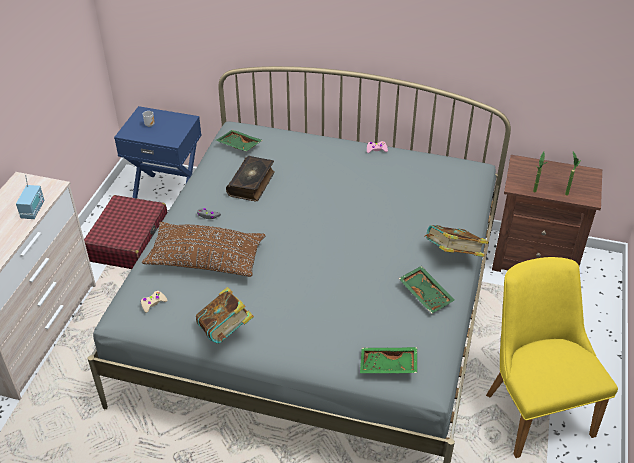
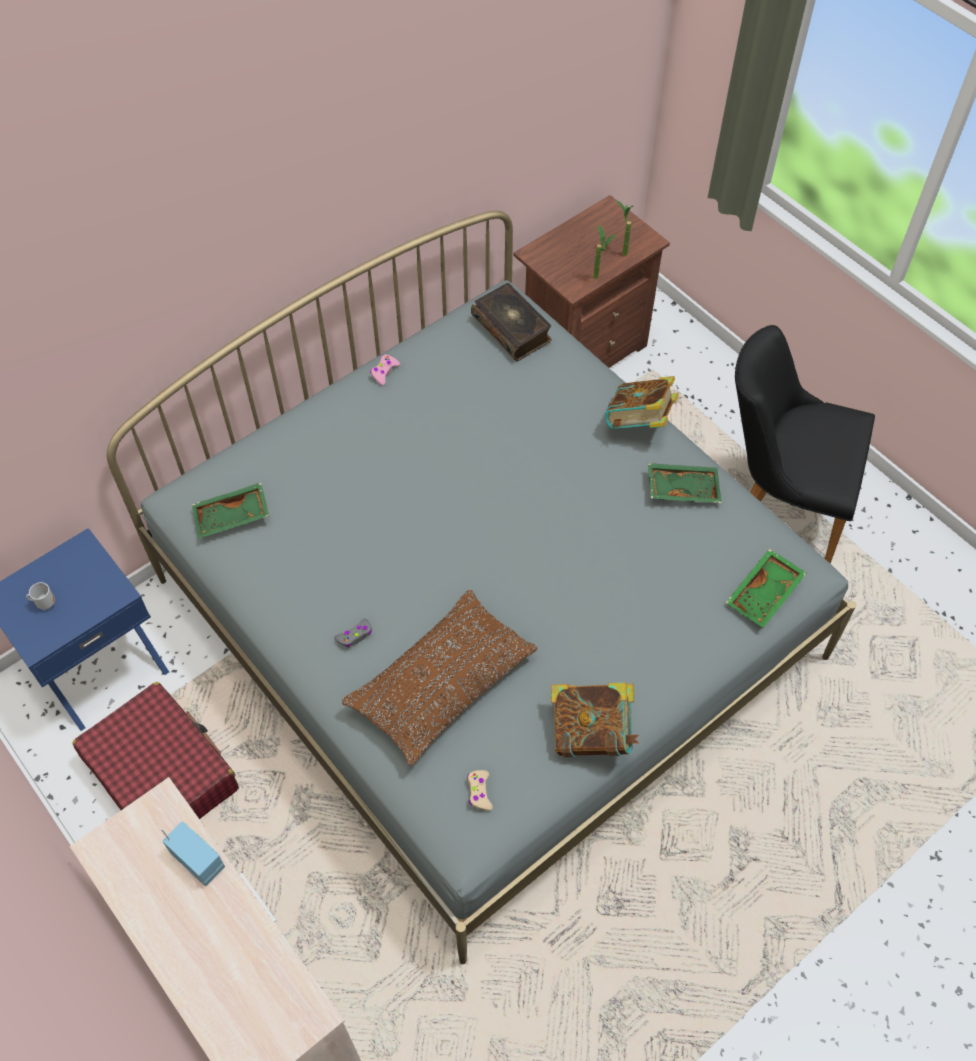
camera: 55 degrees left, 15 degrees up
(252, 184) = (333, 548): book -> book (512, 329)
(532, 406) = (777, 502): yellow chair -> black chair

